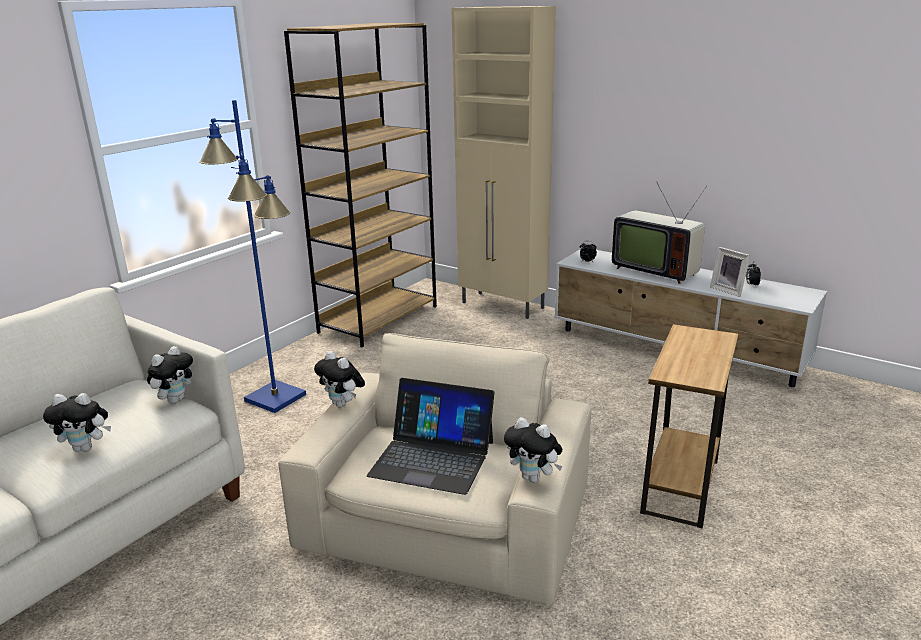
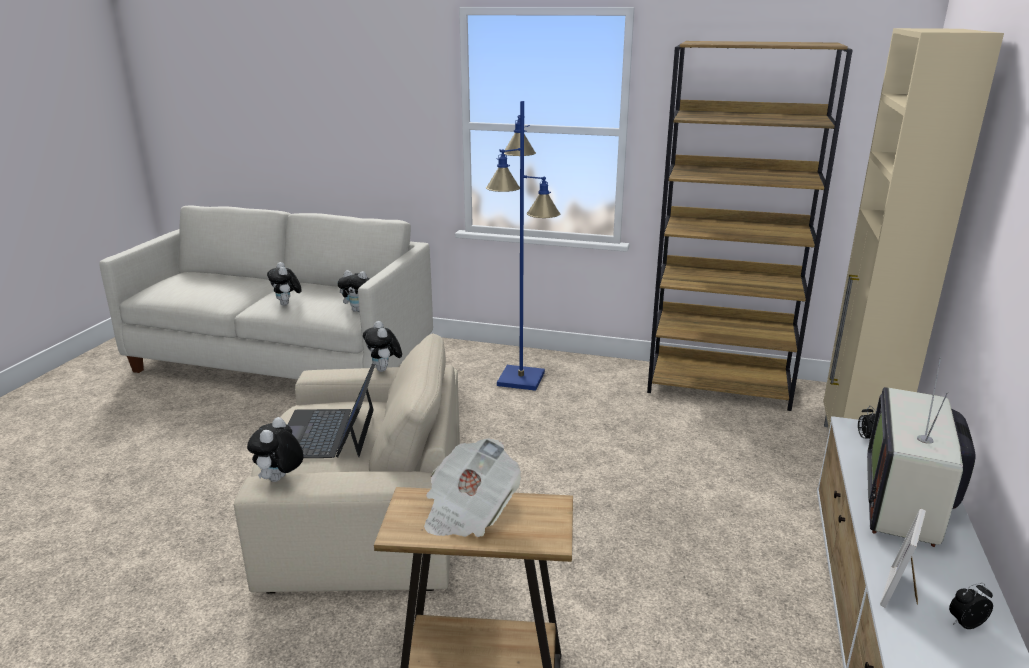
camera: 70 degrees right, 0 degrees up
(343, 404) = (384, 370): plush toy -> plush toy turned 45 degrees counterclockwise
(687, 356) = (469, 511): none -> newspaper

